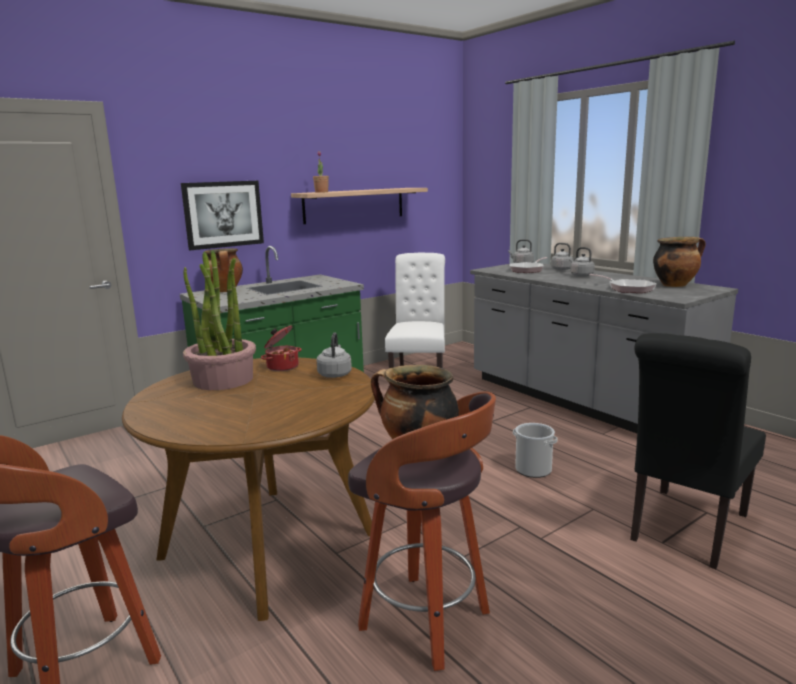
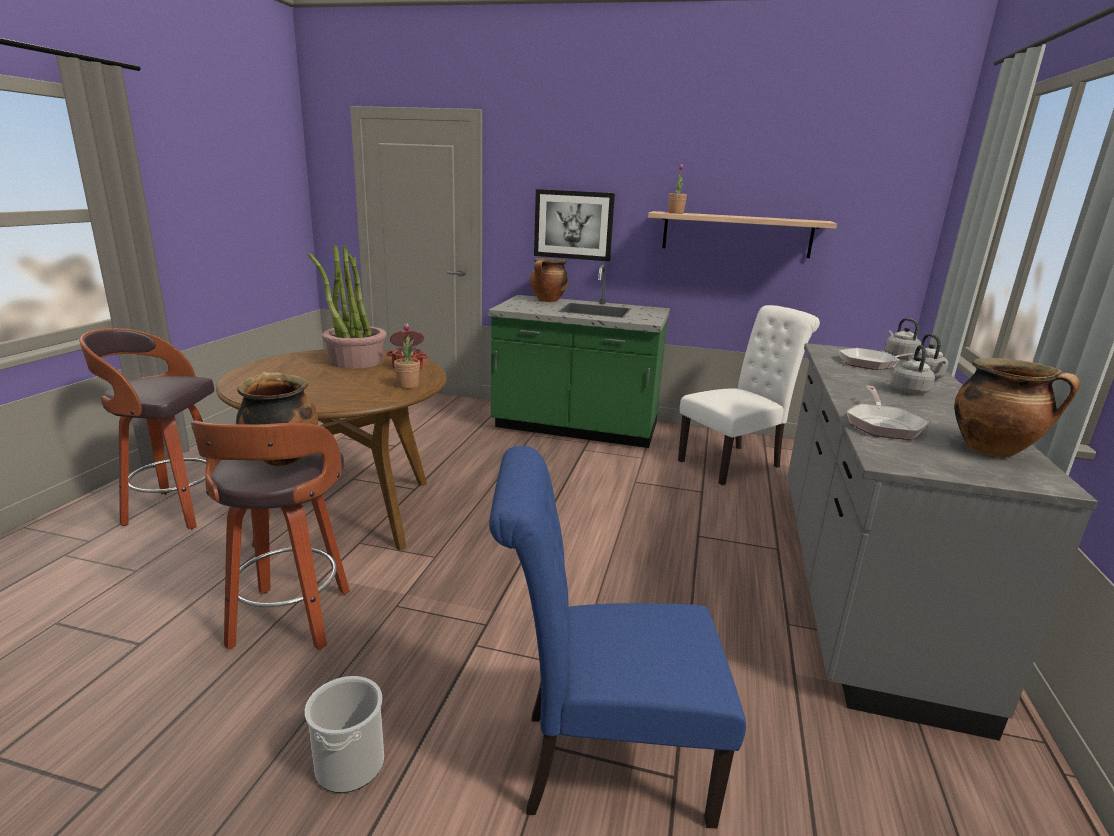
camera: 50 degrees right, 5 degrees up
(335, 374) = (408, 385): grey kettle -> potted plant
(533, 469) = (618, 597): bucket -> bucket (350, 764)
(685, 530) = (601, 763): black chair -> blue chair

